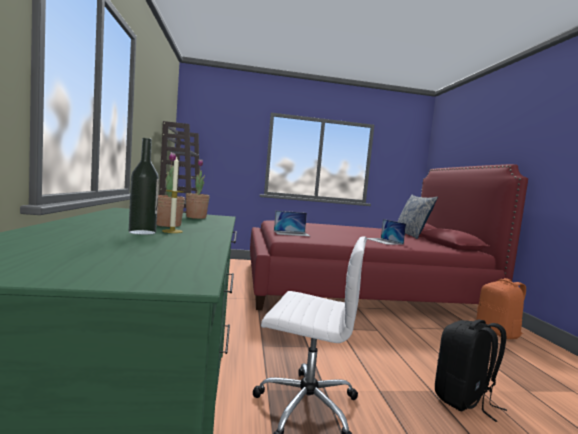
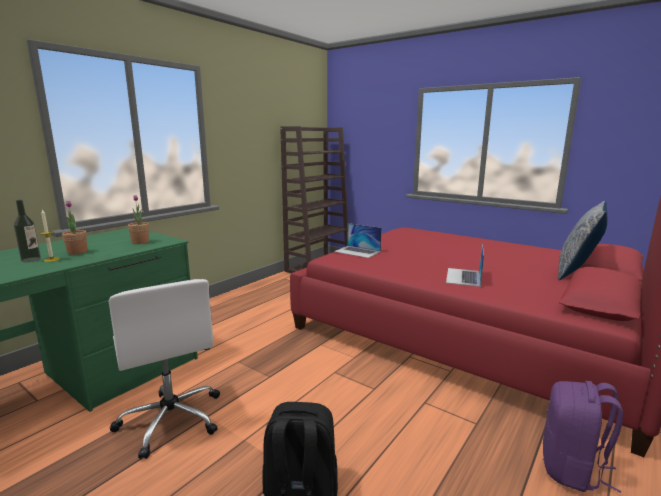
camera: 45 degrees right, 10 degrees up
(498, 332) = (572, 469): orange backpack -> purple backpack

